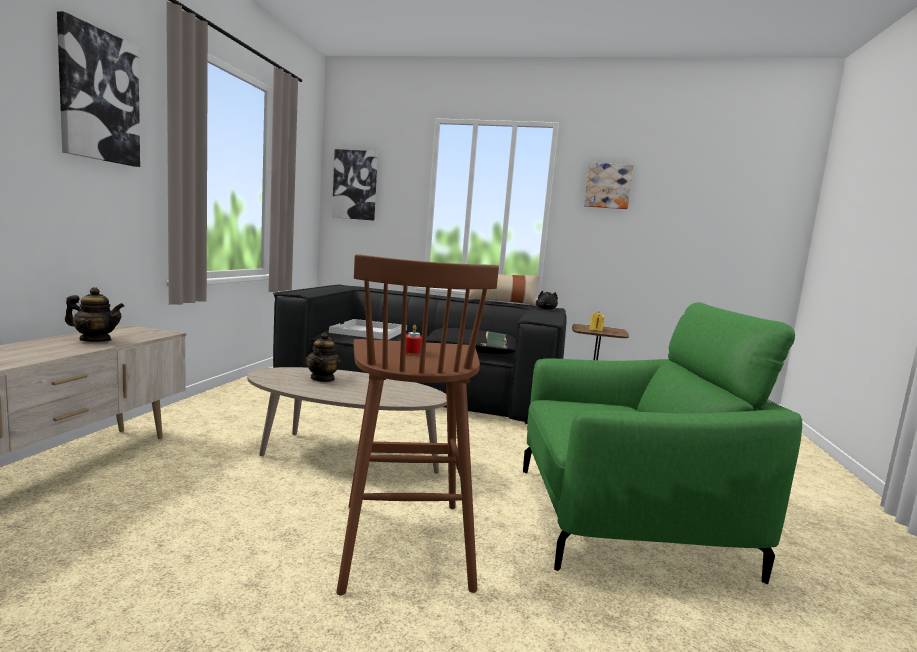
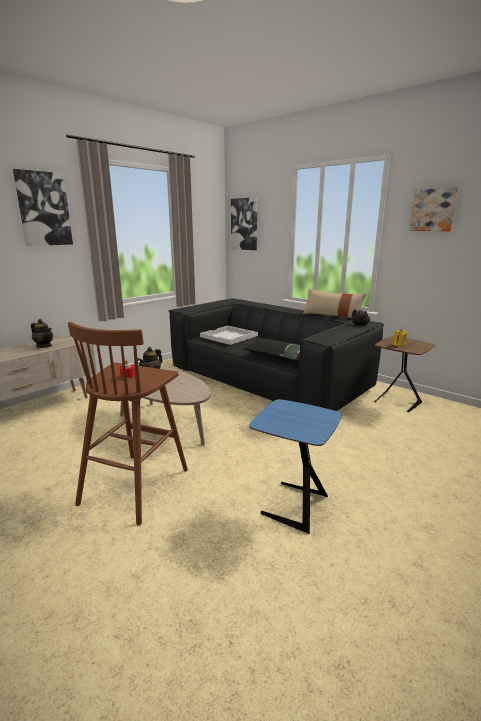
camera: 30 degrees right, 10 degrees up
(623, 518) = (292, 505): green armchair -> blue side table

